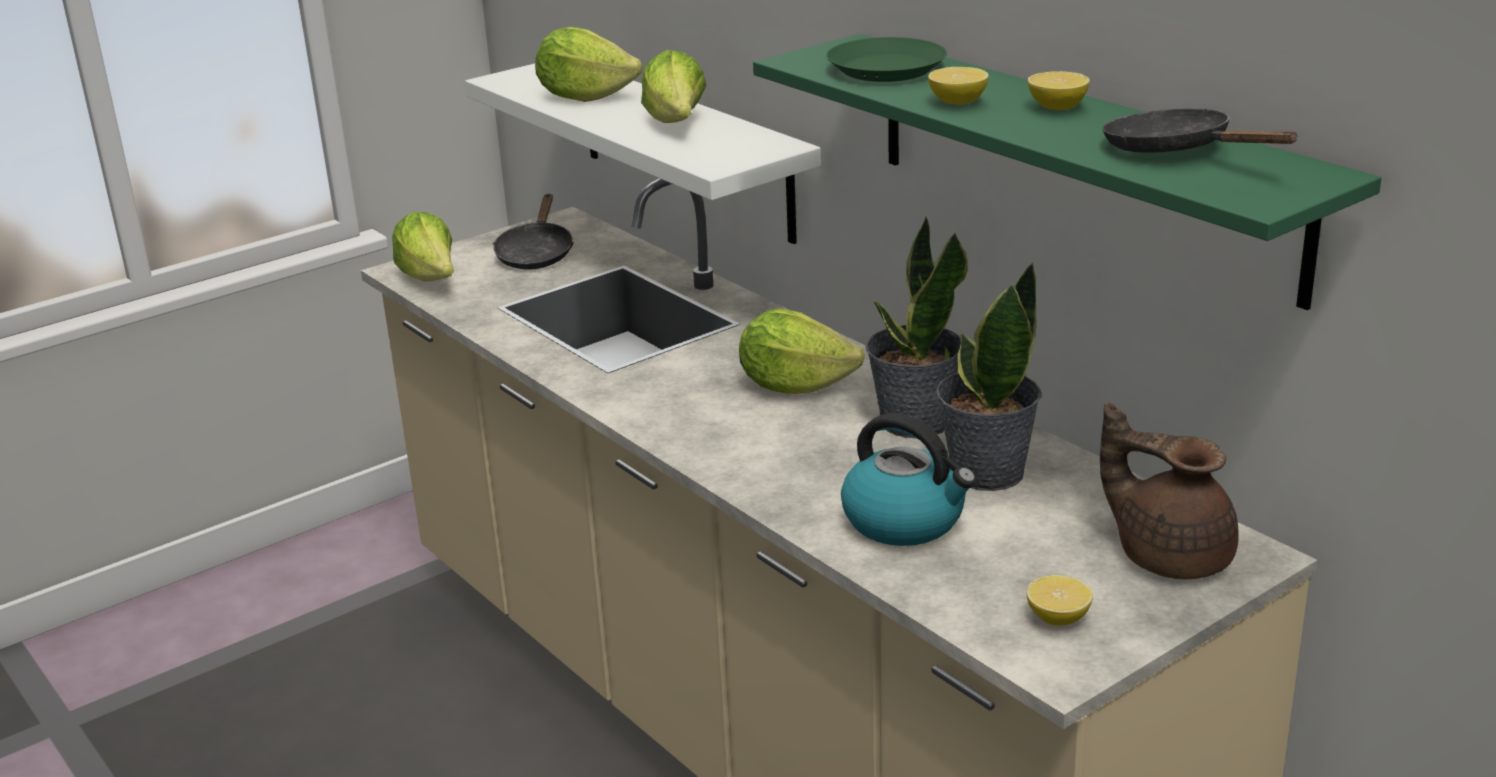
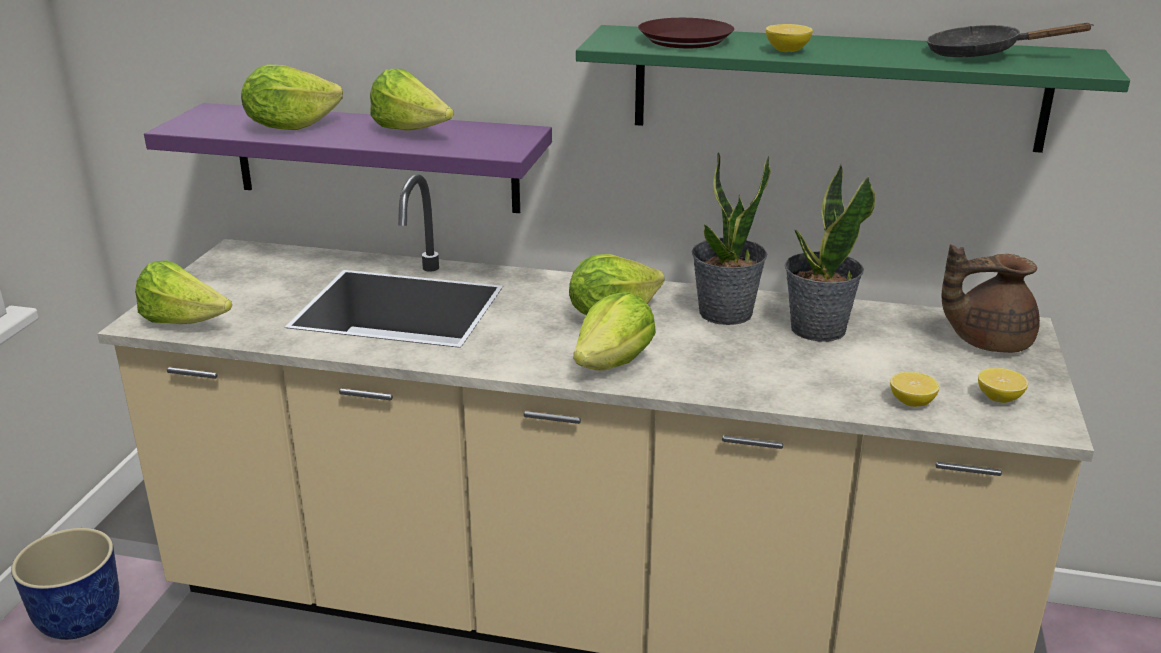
camera: 40 degrees left, 0 degrees up
(358, 555) = (80, 620): none -> planter
(536, 254) = (251, 279): black frying pan -> none
(684, 147) = (375, 158): white shelf -> purple shelf
(716, 435) = (614, 363): none -> lettuce
(887, 70) = (686, 41): green plate -> brown plate
(905, 521) = (824, 374): kettle -> none
(1057, 108) = (852, 44): lemon -> lemon (911, 402)

